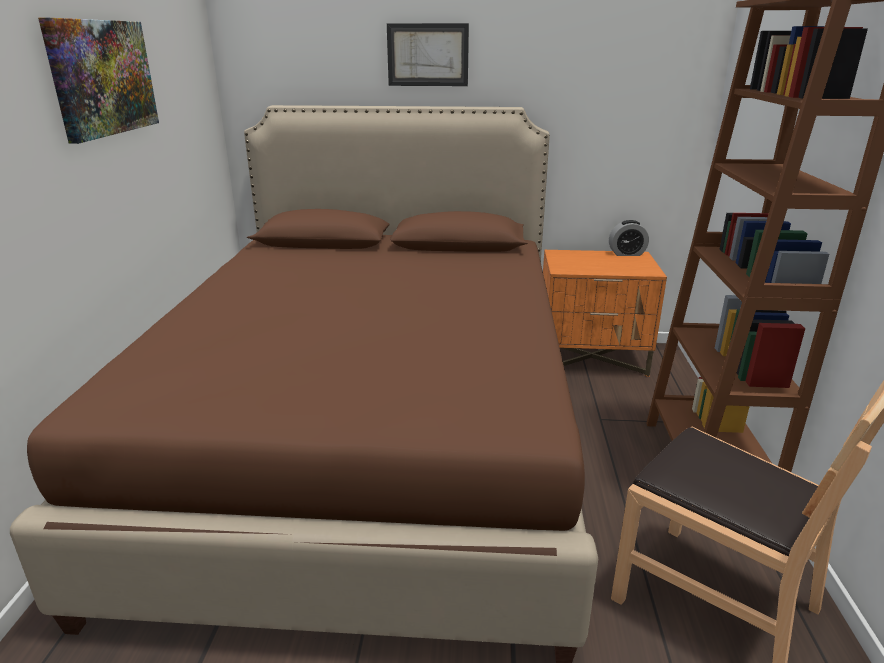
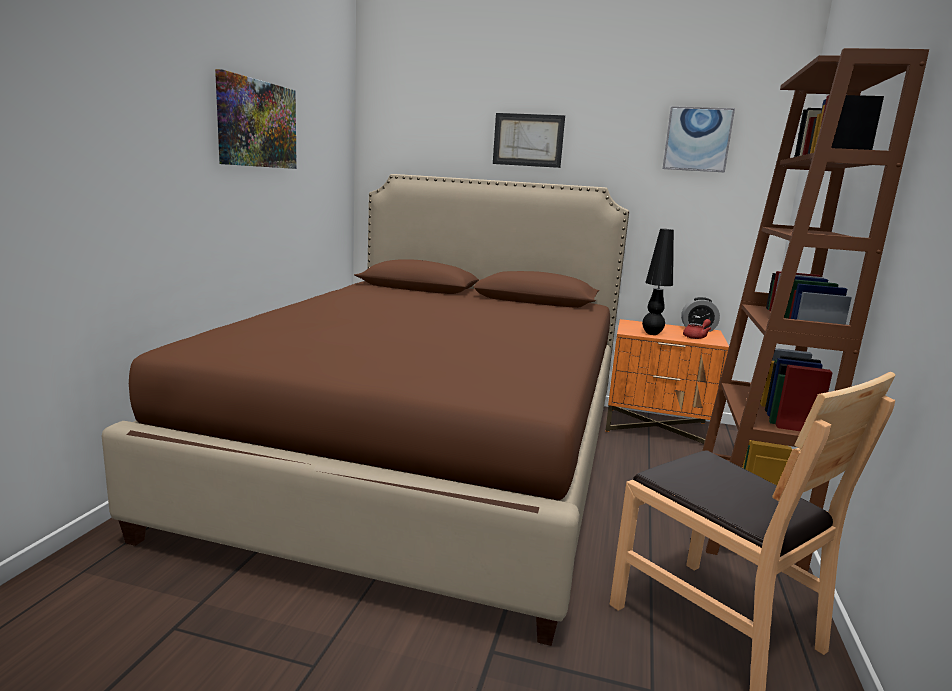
camera: 10 degrees right, 10 degrees down
(585, 268) = (652, 334): none -> black table lamp
(618, 45) = (697, 139): none -> picture
(630, 266) = (696, 337): none -> red teapot

